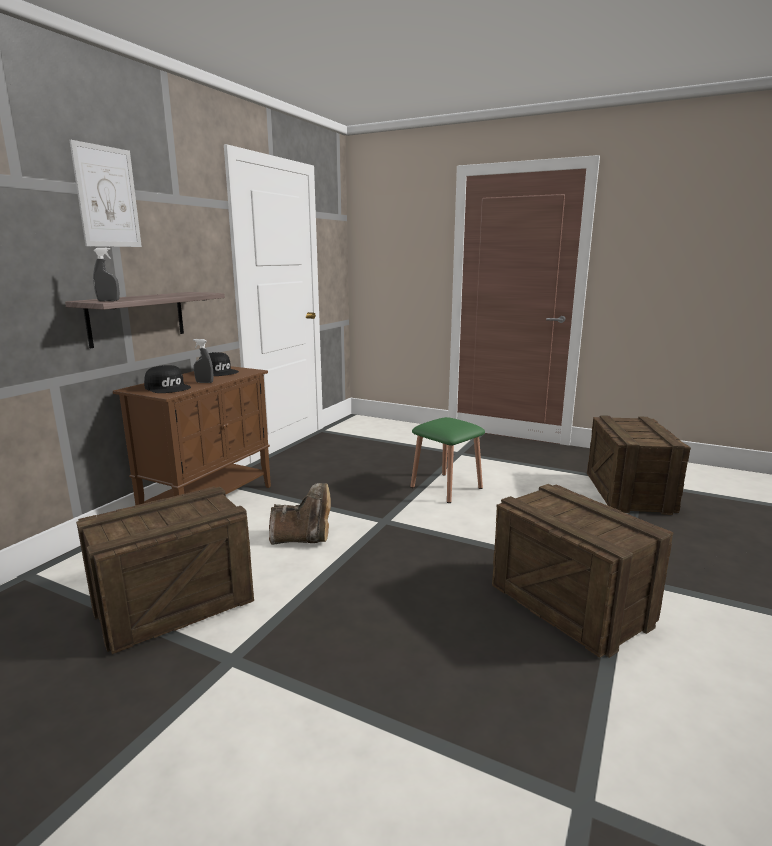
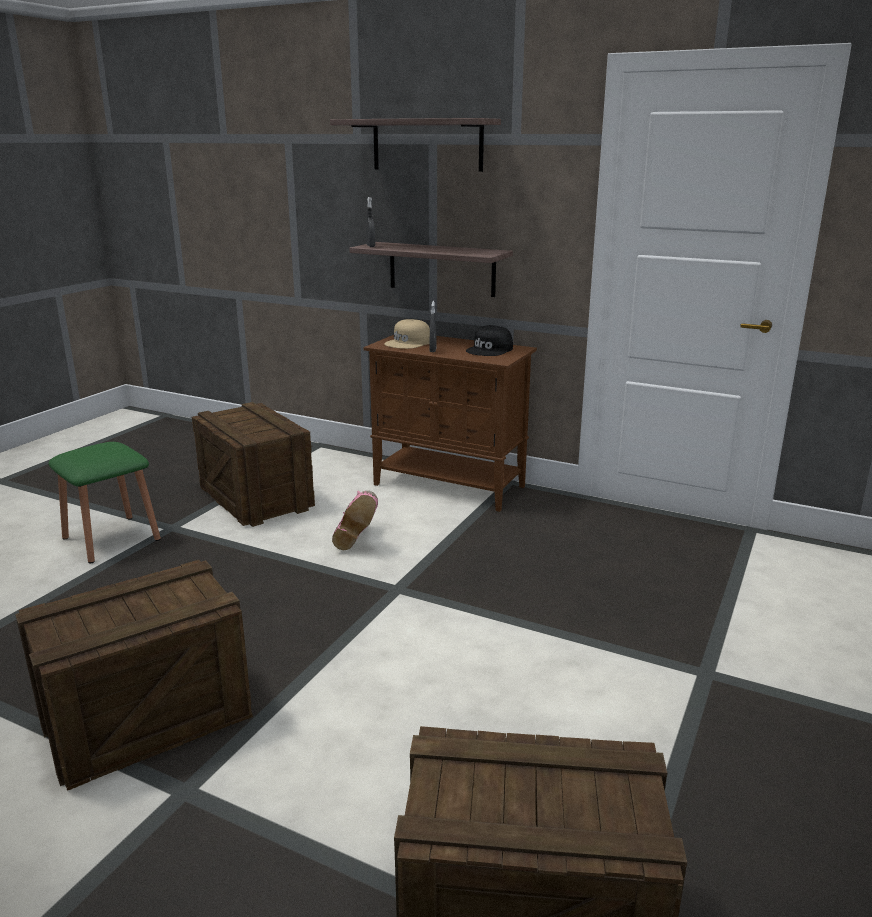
camera: 90 degrees right, 5 degrees up
(107, 197) = (427, 145): picture -> shelf
(168, 387) = (409, 343): black cap -> beige cap
(303, 539) = (355, 541): brown boot -> pink boot
(446, 487) = (517, 645): green stool -> green stool (111, 539)

